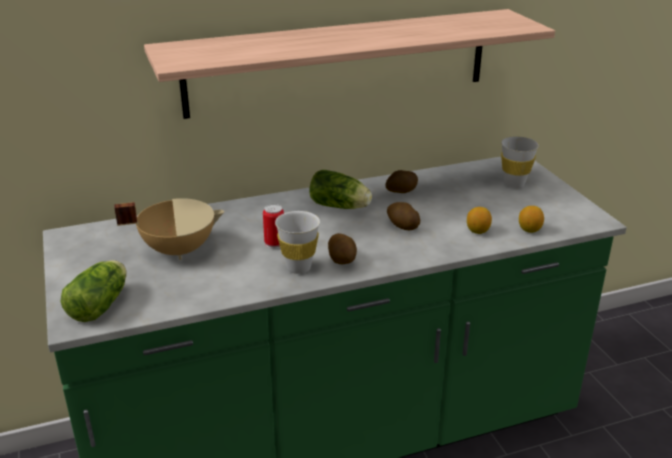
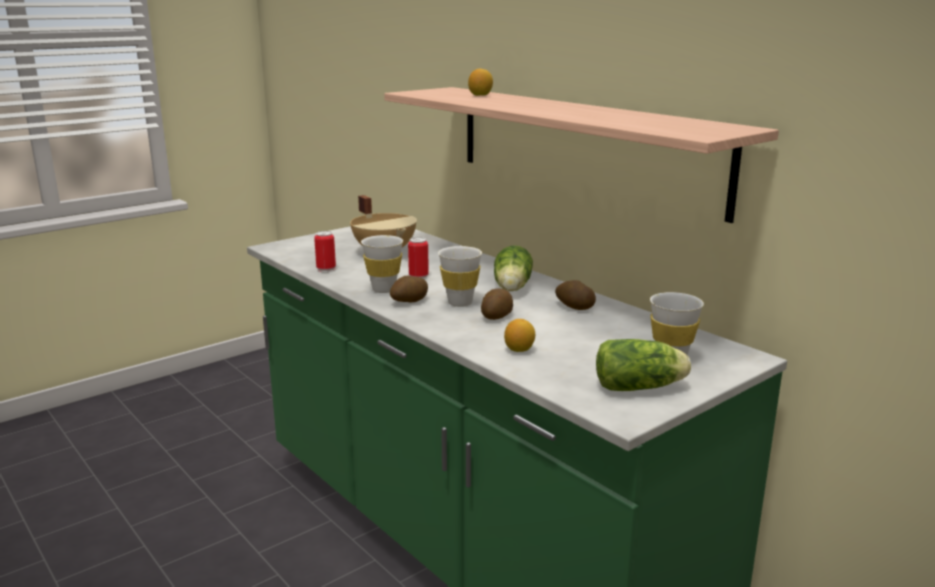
camera: 70 degrees right, 10 degrees down
(101, 304) = (298, 248): lettuce -> lettuce (641, 387)
(204, 293) = (326, 269): none -> can
(361, 236) = (460, 303): none -> white cup
(529, 230) = (550, 376): lemon -> lemon (480, 95)

